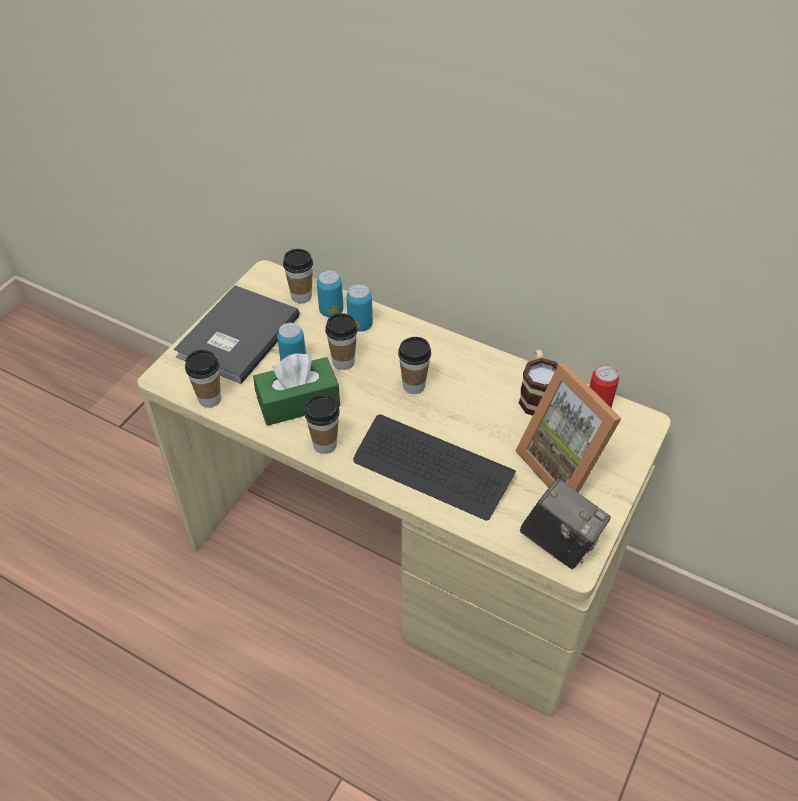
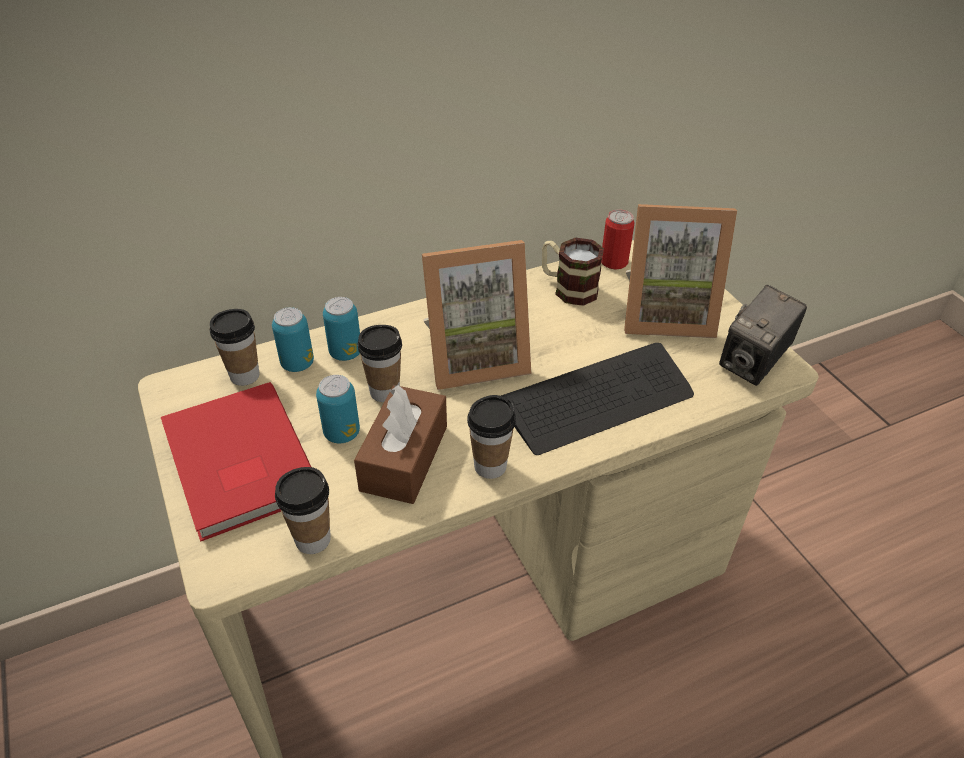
camera: 55 degrees left, 5 degrees down
(235, 336) = (236, 464): grey book -> red book
(298, 402) = (404, 458): green tissue box -> brown tissue box
(414, 385) = (474, 357): cup -> picture frame
(559, 542) = (753, 364): camera -> camera turned 150 degrees clockwise

